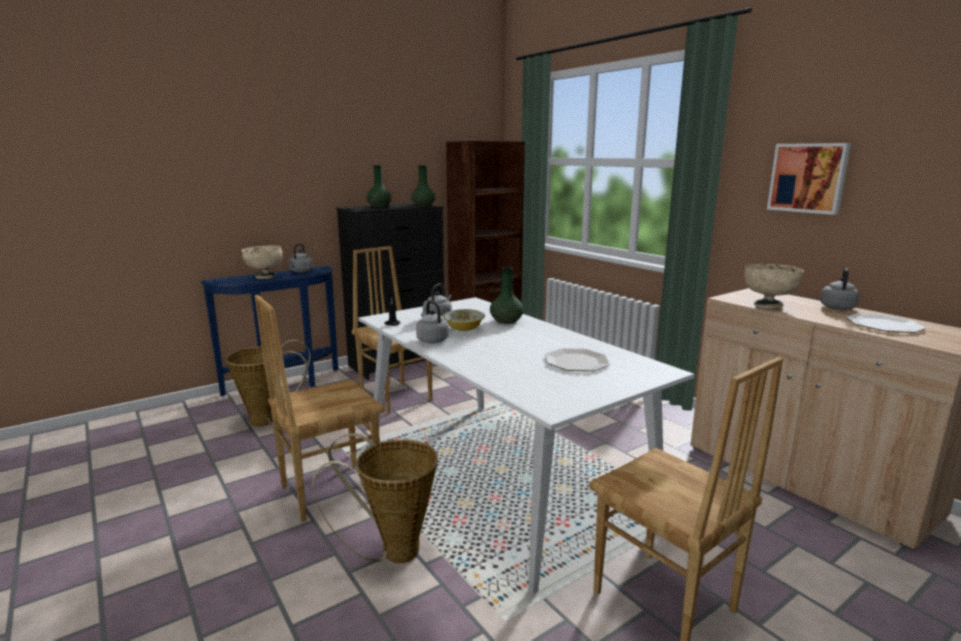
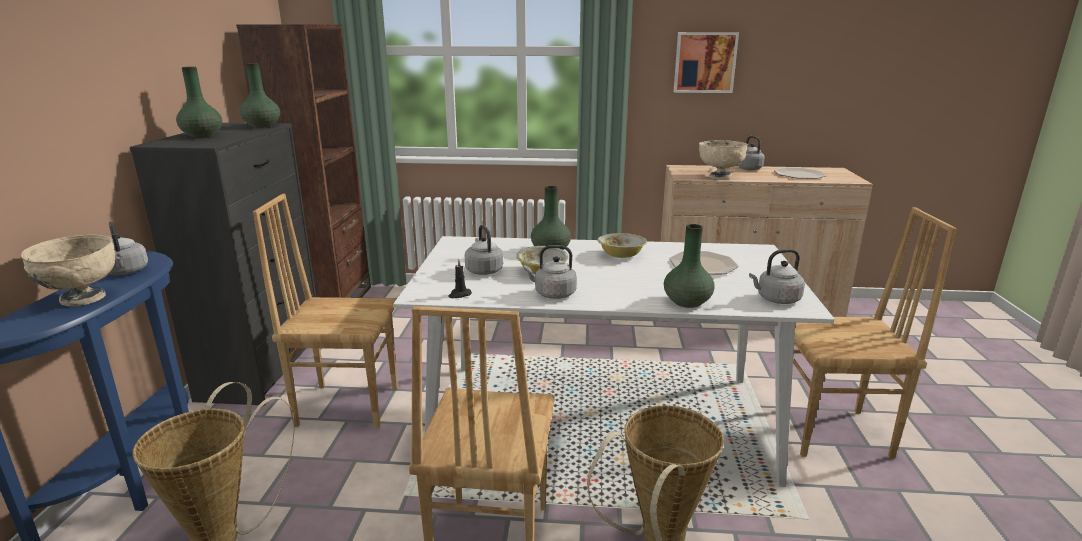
camera: 50 degrees left, 5 degrees up
(486, 373) = (687, 302): none -> green vase
(539, 337) = (621, 255): none -> bowl
(551, 397) = (776, 299): none -> grey kettle

